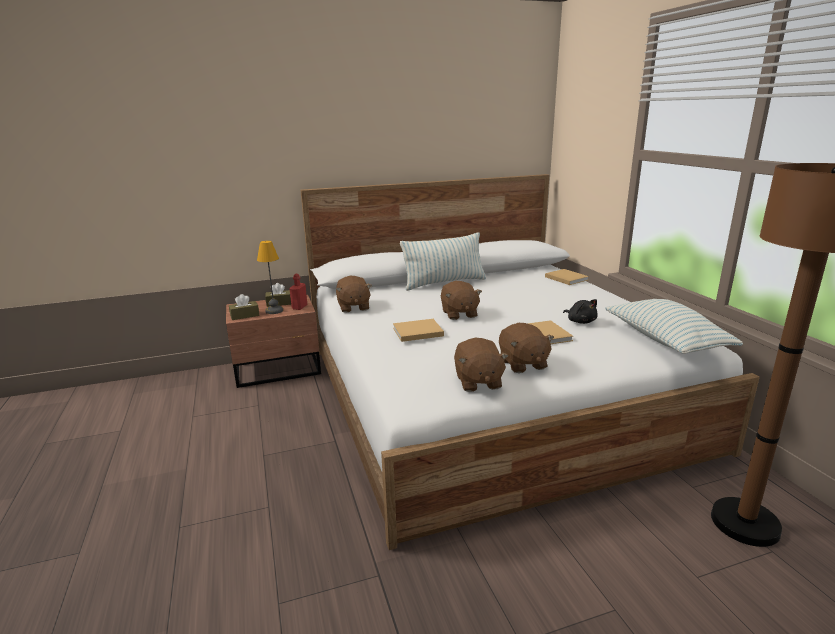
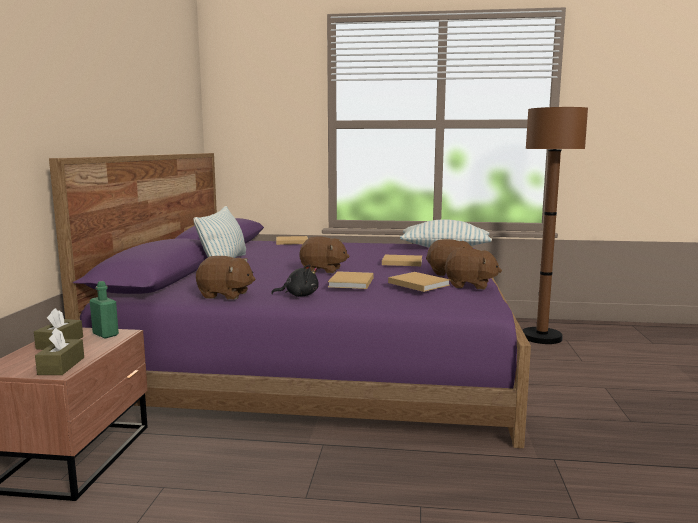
camera: 65 degrees left, 10 degrees down
(273, 311) = (85, 348): table lamp -> none
(299, 307) = (105, 334): red bottle -> green bottle
(433, 356) = (417, 283): none -> beige book
(488, 394) = (322, 357): white bed -> purple bed
(580, 321) = (388, 254): black plush toy -> black plush toy (299, 295)

